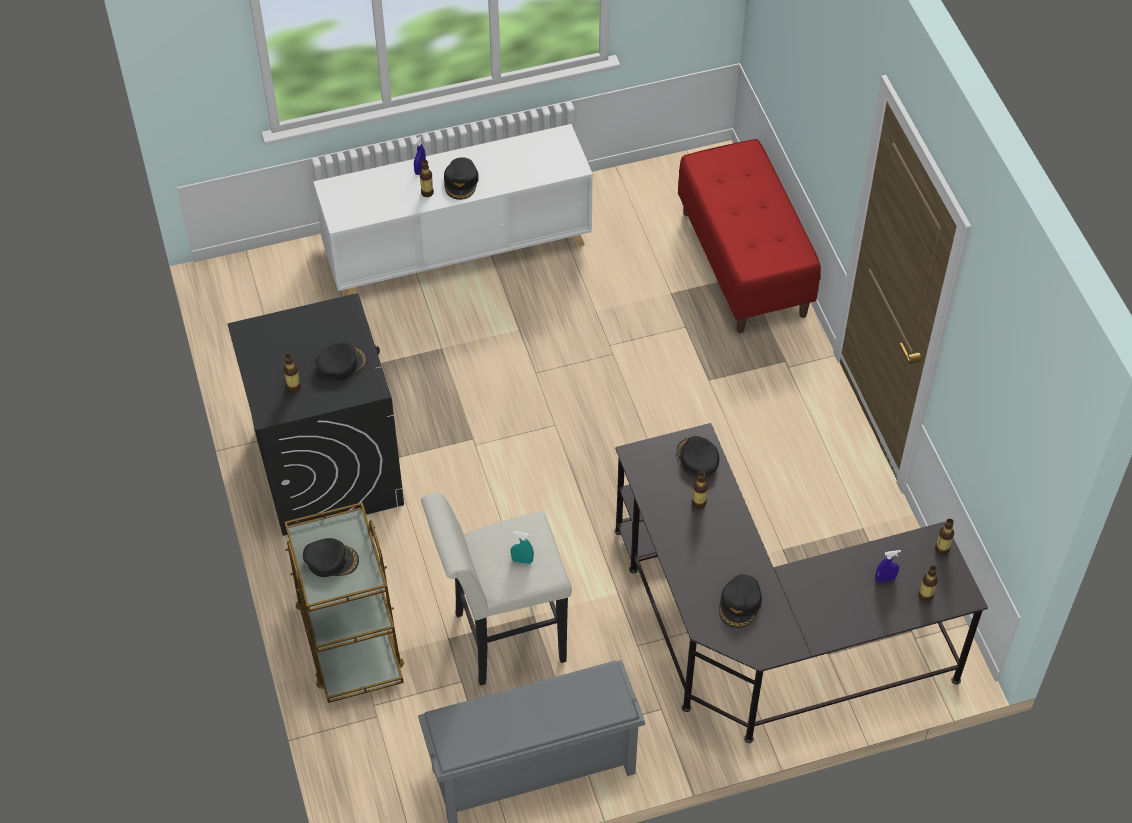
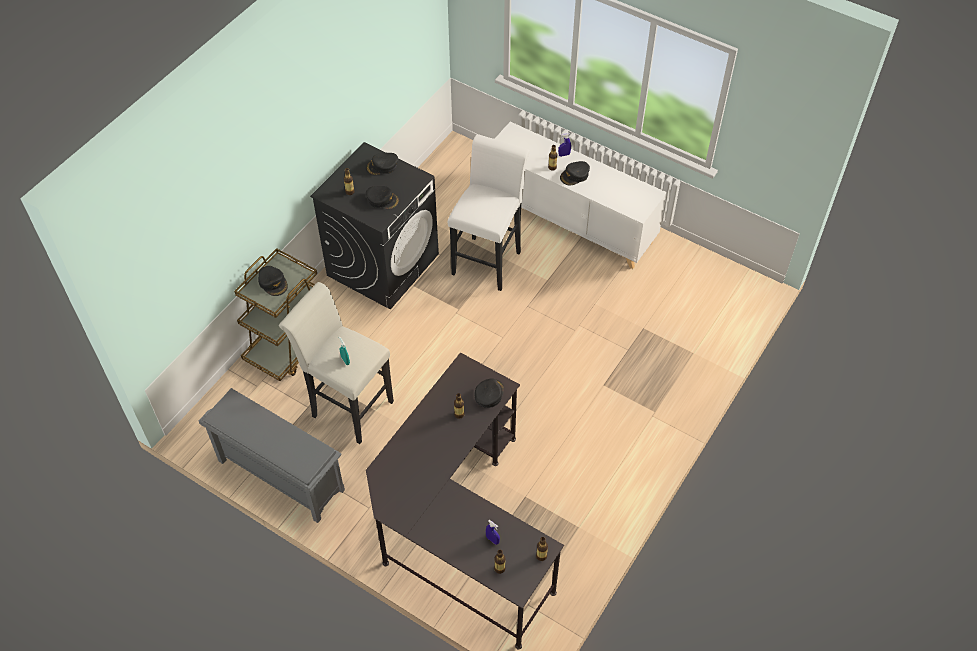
camera: 50 degrees right, 0 degrees up
(431, 361) = (488, 259): none -> white stool
(740, 604) = (409, 478): black cap -> black cap (382, 166)
(744, 263) = (701, 347): red bench -> none

